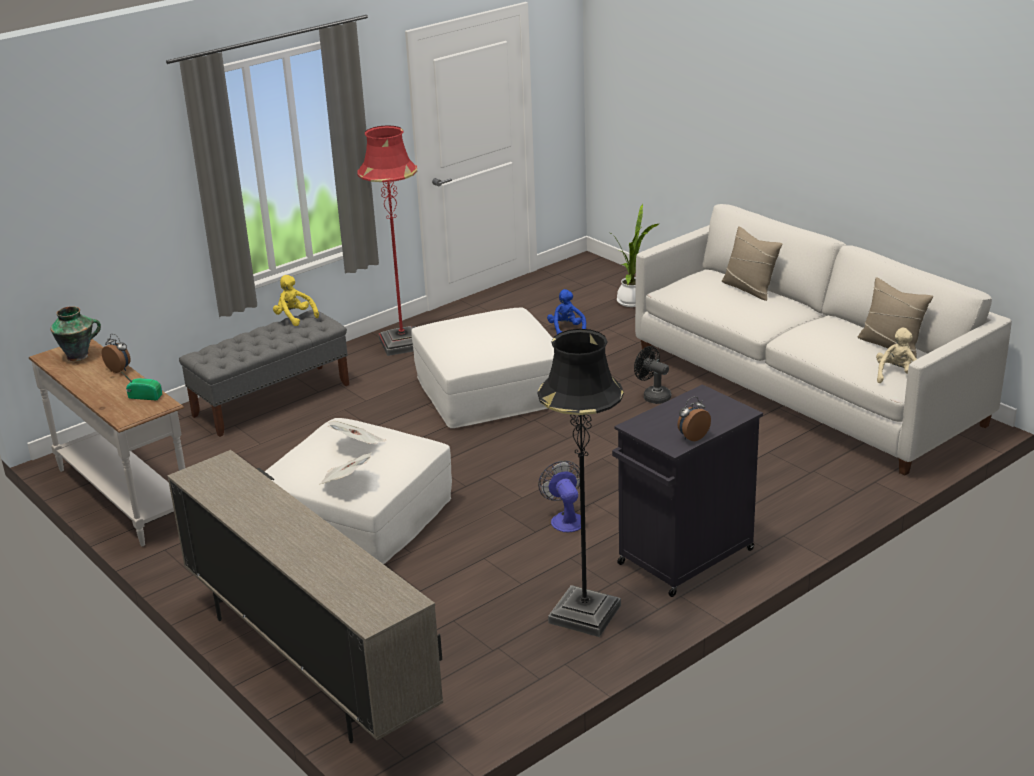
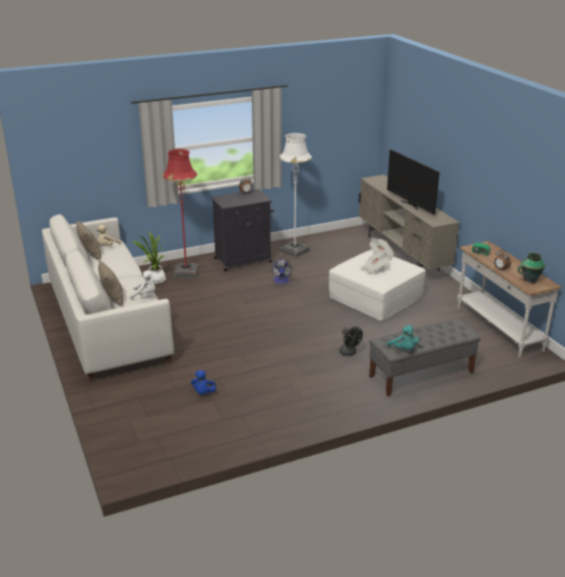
camera: 165 degrees left, 0 degrees up
(279, 510) = (411, 205): none -> television
(294, 317) = (404, 349): yellow plush toy -> turquoise plush toy
(402, 344) = (324, 405): red floor lamp -> red floor lamp (186, 272)
(490, 390) = (281, 354): white ottoman -> none
(584, 614) = (294, 250): black floor lamp -> white floor lamp
(633, 300) = (135, 411): potted plant -> potted plant (155, 280)
(653, 396) = (192, 331): black fan -> black fan (349, 353)
(708, 299) = (145, 295): none -> white plush toy

